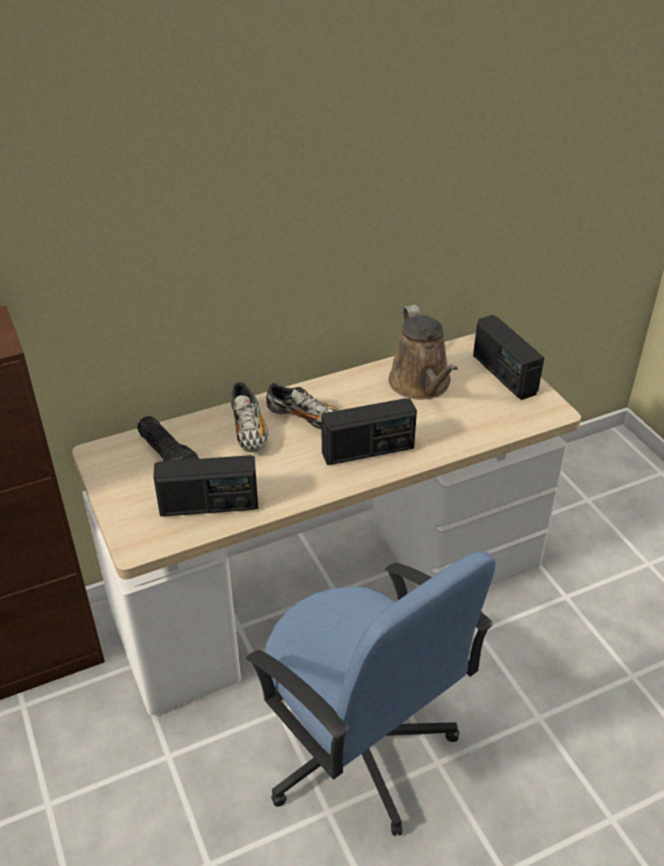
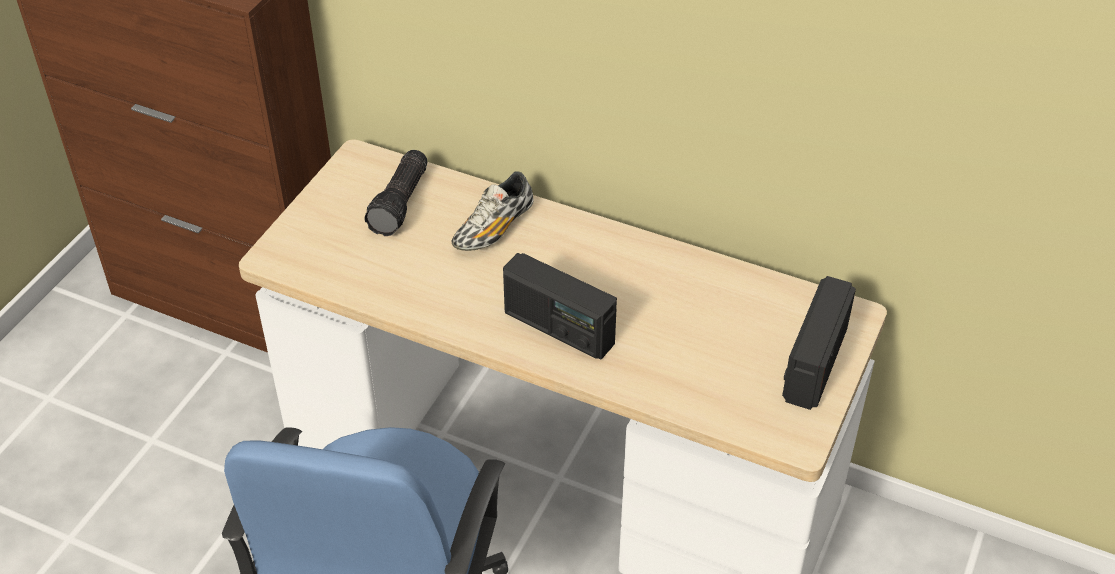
camera: 50 degrees right, 5 degrees up
(209, 505) = (366, 268): radio -> none
(306, 419) = (555, 256): shoe -> none
(422, 384) = (713, 307): brown watering can -> none

